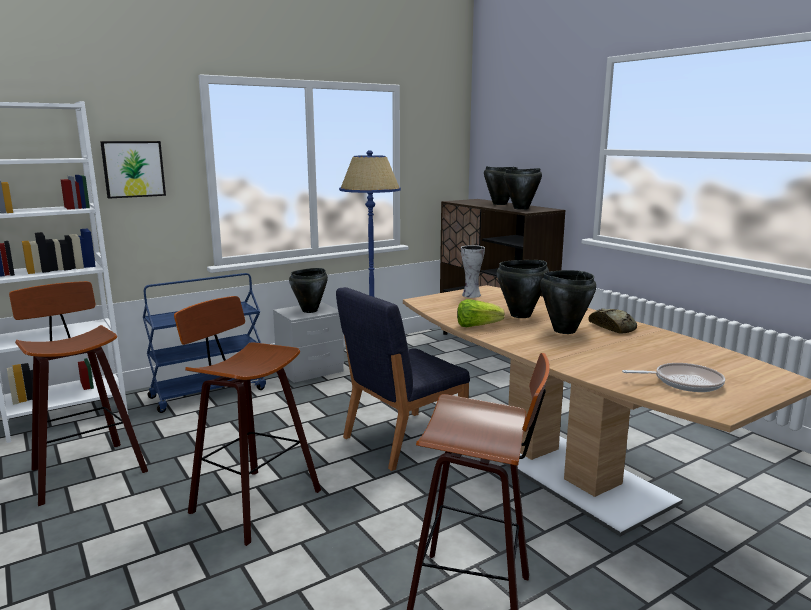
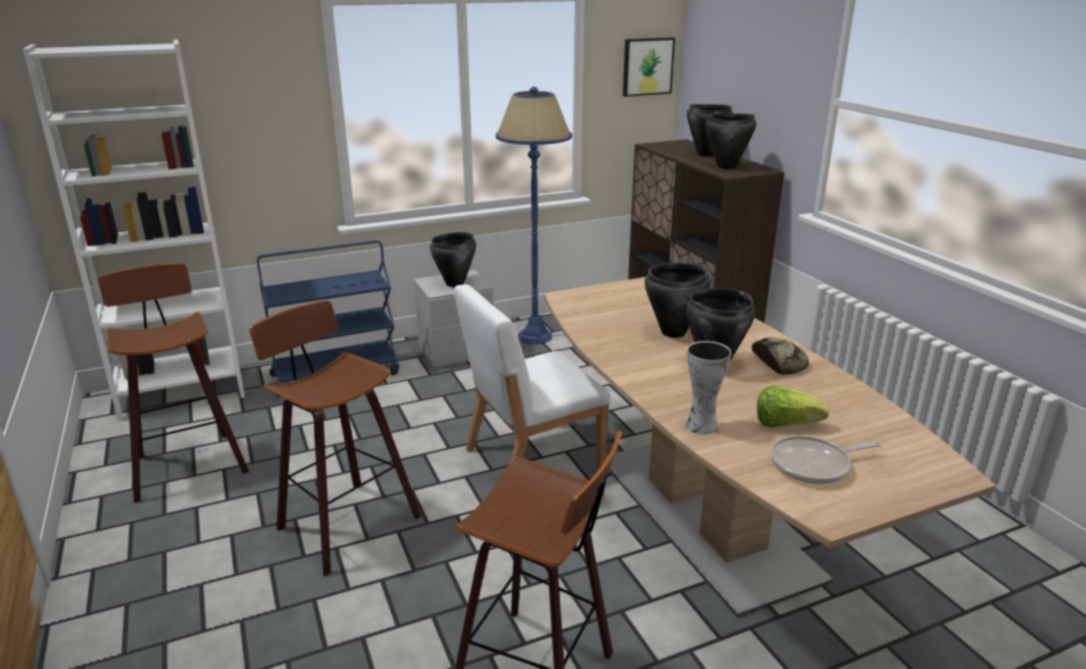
camera: 10 degrees right, 10 degrees up
(133, 169) = (246, 114): picture -> picture (647, 66)
(402, 439) = (531, 458): blue chair -> white chair
(470, 295) = (629, 291): vase -> vase (699, 425)
(477, 326) = (610, 347): lettuce -> lettuce (785, 424)
(683, 382) = (814, 465): frying pan -> frying pan turned 150 degrees clockwise

